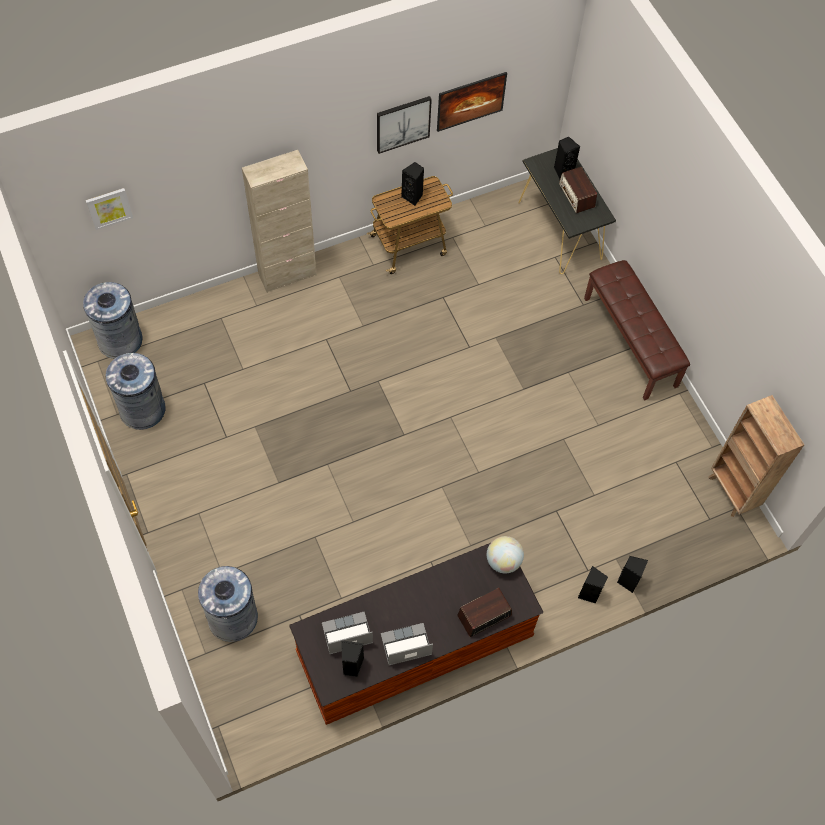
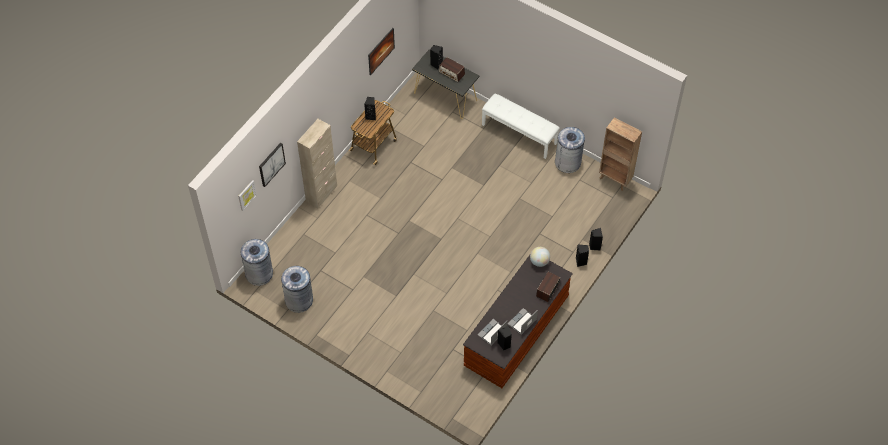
camera: 30 degrees left, 5 degrees down
(233, 617) = (422, 368): grey trash can -> grey trash can (568, 162)
(403, 123) = (356, 79): picture -> picture (271, 164)
(631, 342) = (519, 134): brown bench -> white bench

